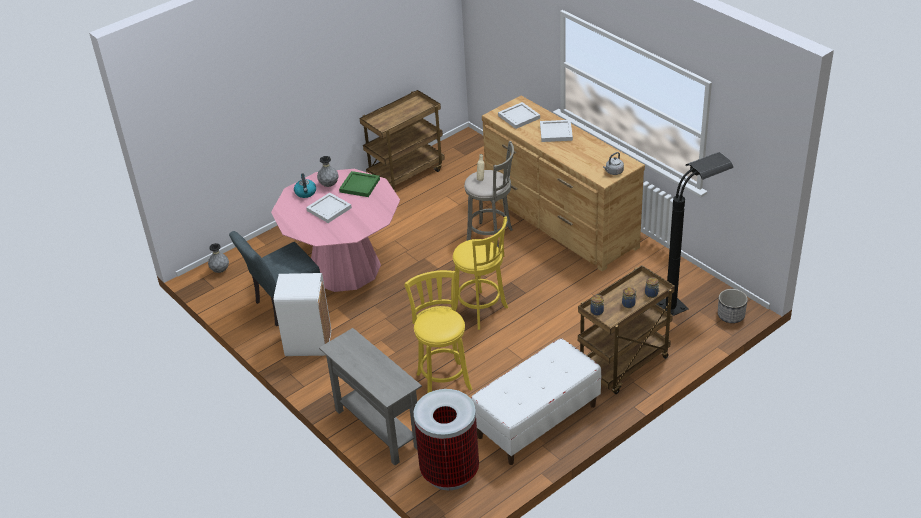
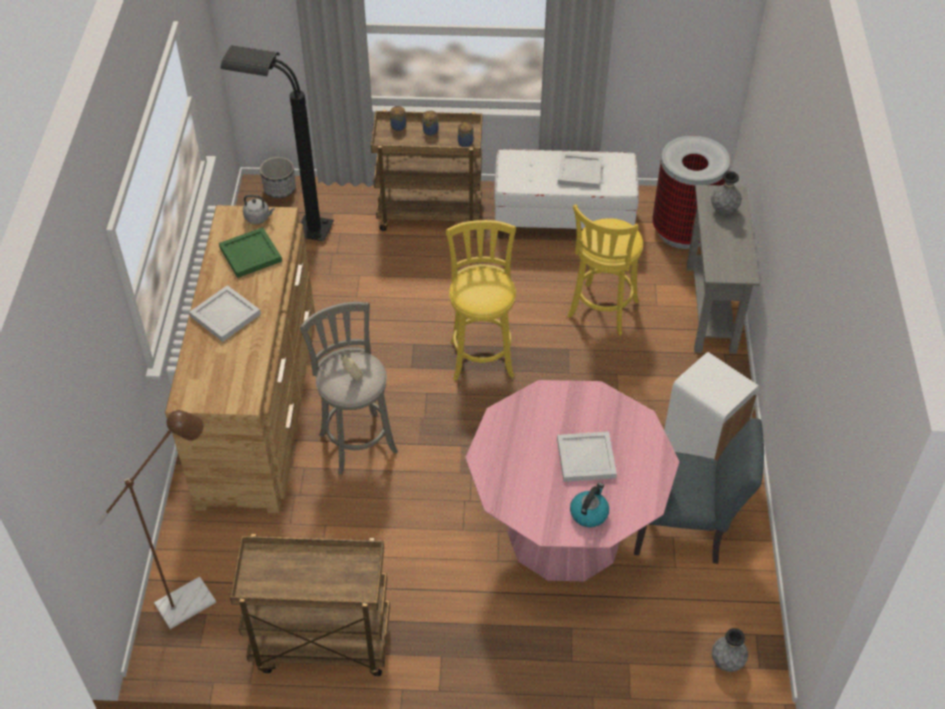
camera: 140 degrees left, 10 degrees up
(329, 185) = (546, 503): grey vase -> grey vase (724, 210)
(360, 185) = (508, 470): green tray -> green tray (249, 254)
(477, 155) = (195, 597): none -> brown floor lamp
(518, 117) = (225, 374): white tray -> white tray (580, 173)

